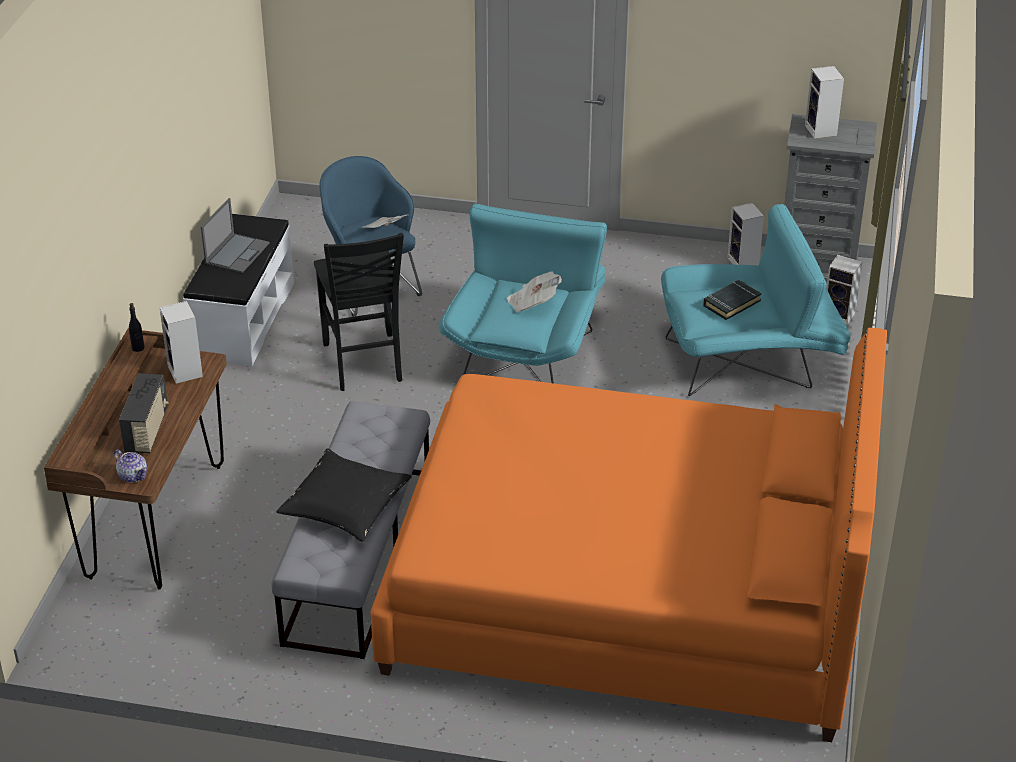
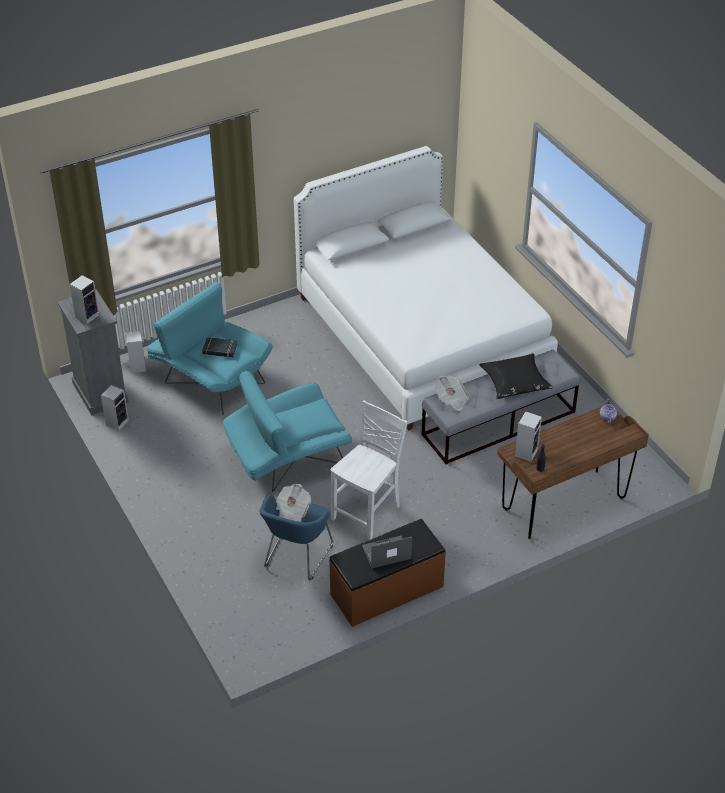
camera: 130 degrees left, 5 degrees up
(147, 430) = (577, 434): radio -> none
(242, 320) = (387, 591): white bench -> brown bench
(363, 363) = (368, 513): black chair -> white chair
(533, 303) = (295, 415): newspaper -> newspaper (451, 399)
(627, 593) = (421, 335): orange bed -> white bed

